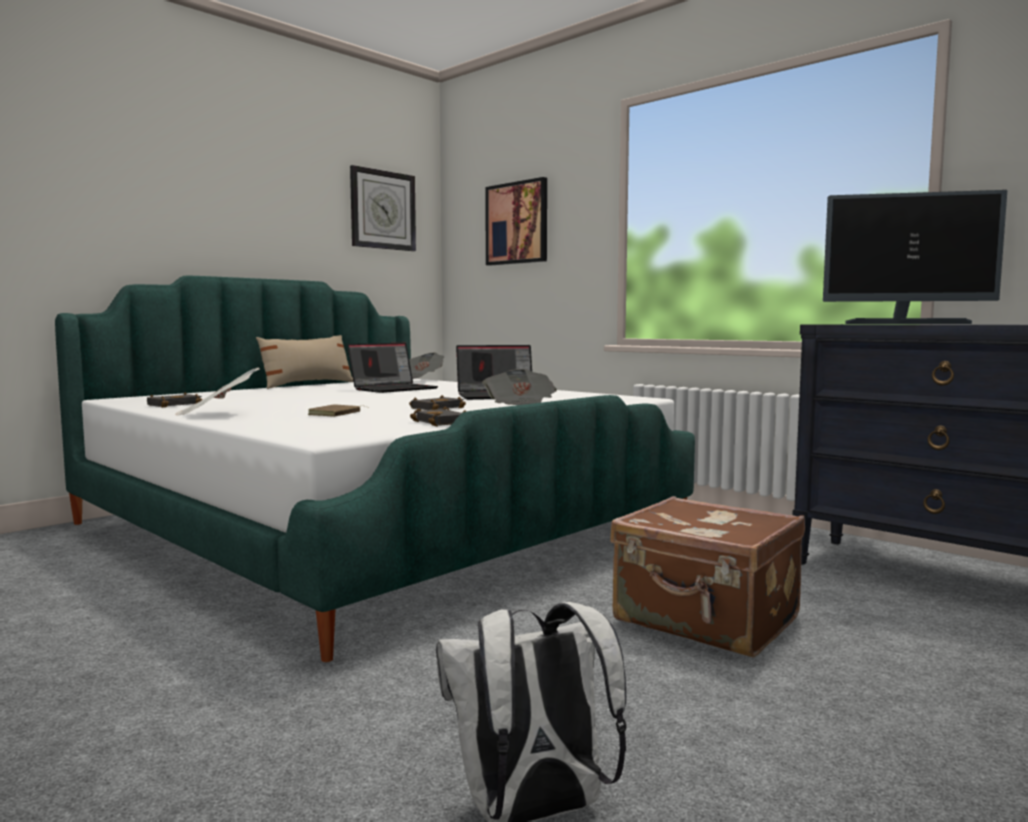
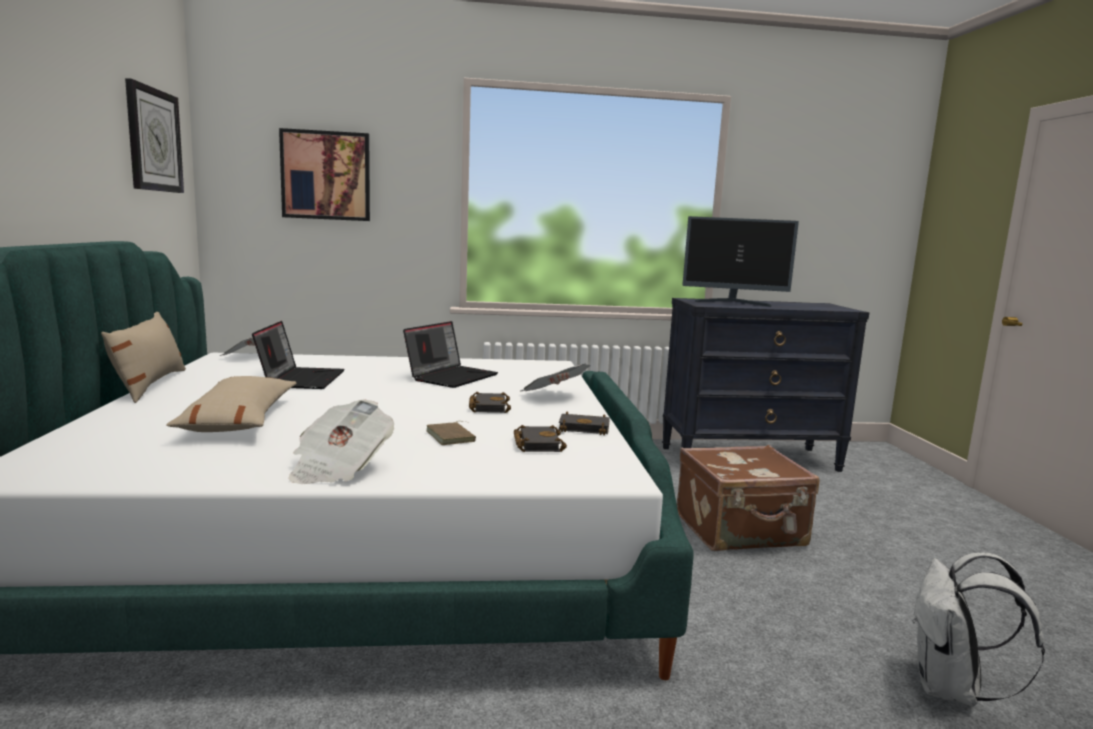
camera: 50 degrees left, 5 degrees up
(175, 405) = (182, 464): black book -> black book (536, 443)
(274, 397) = (239, 420): none -> beige pillow
(905, 324) = (733, 303): monitor -> monitor turned 45 degrees clockwise

